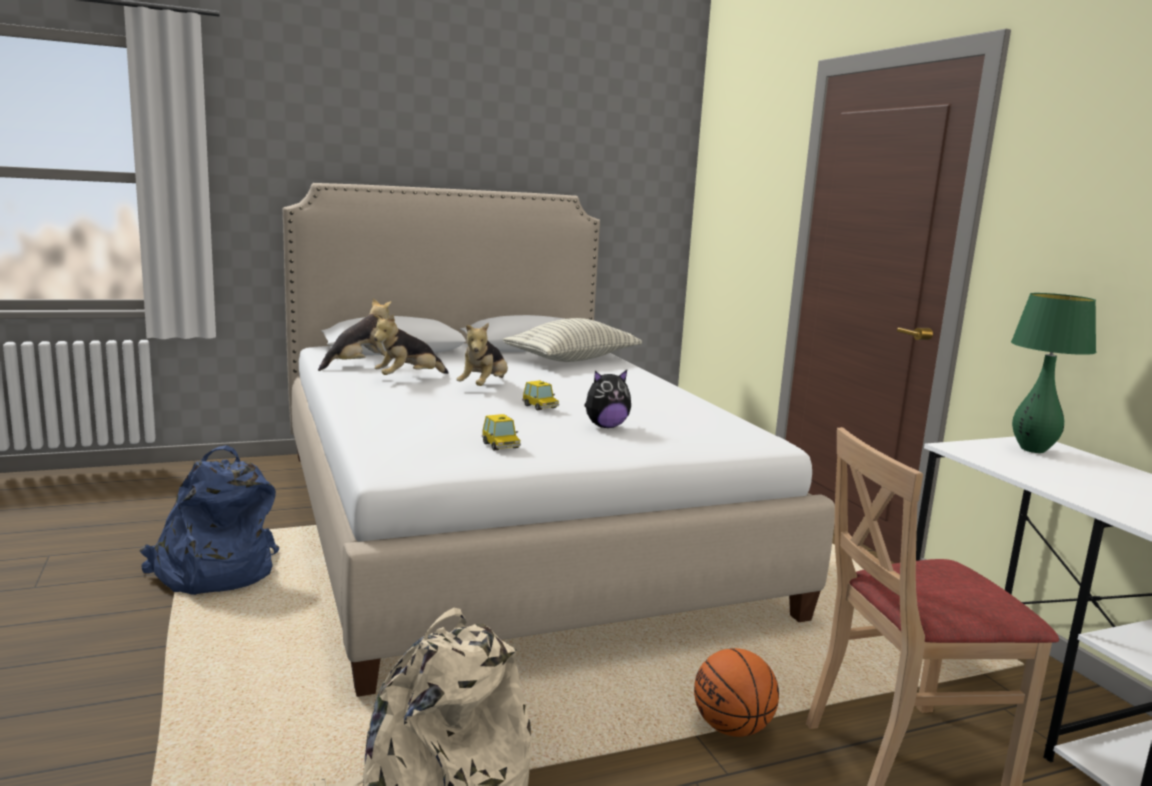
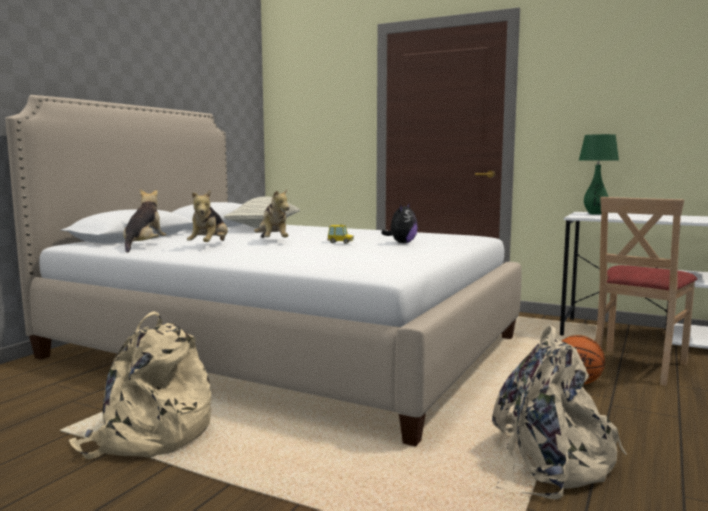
camera: 40 degrees left, 5 degrees down
(213, 572) = (149, 436): blue backpack -> beige backpack
(500, 445) = (396, 255): toy car -> none

